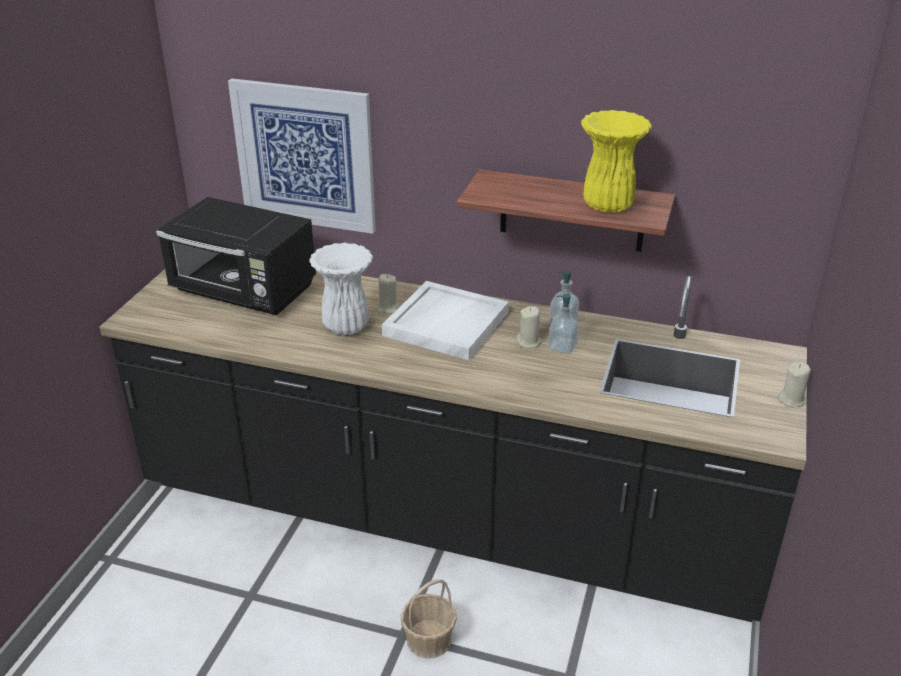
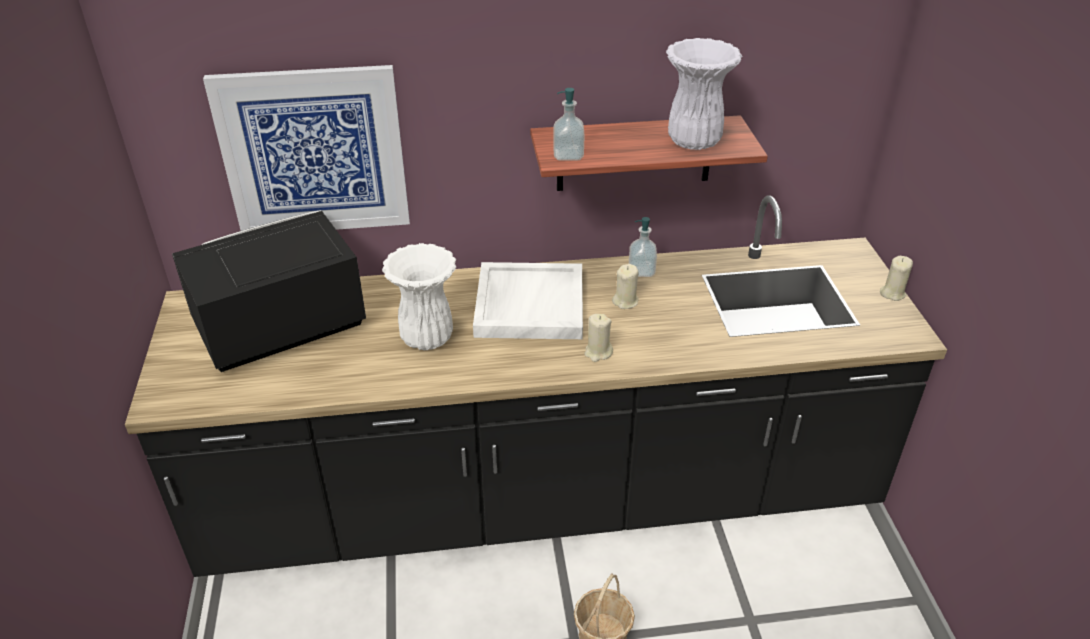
camera: 25 degrees left, 5 degrees up
(244, 292) = (278, 328): black microwave -> black microwave turned 150 degrees clockwise
(388, 308) = (456, 304): beige candle -> beige candle (598, 352)
(562, 347) = (660, 298): soap dispenser -> soap dispenser (568, 155)
(606, 206) = (693, 142): yellow vase -> white vase

